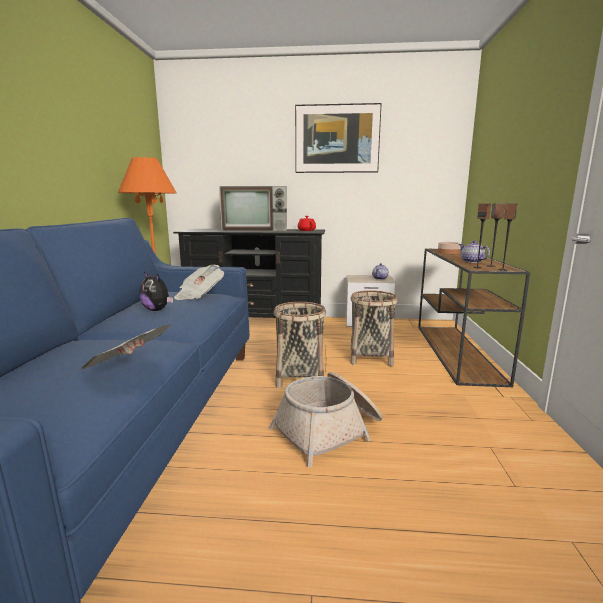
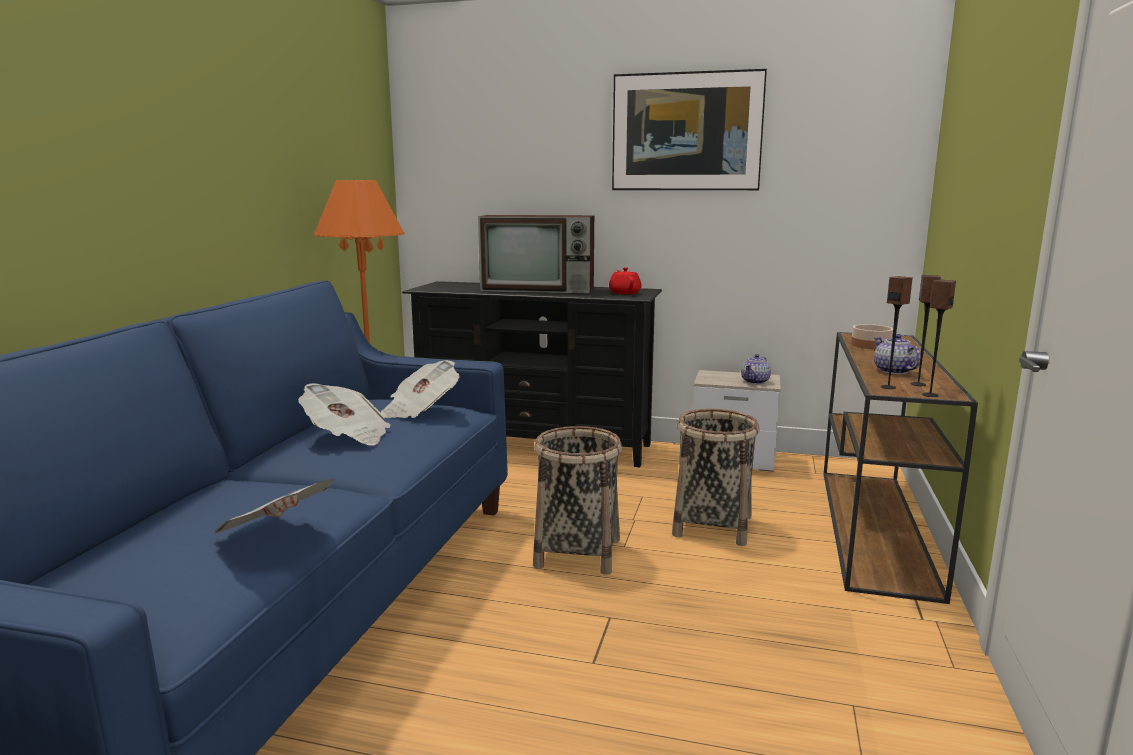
camera: 10 degrees right, 0 degrees up
(157, 310) = (348, 436): plush toy -> newspaper
(329, 430) = (594, 648): basket -> none

